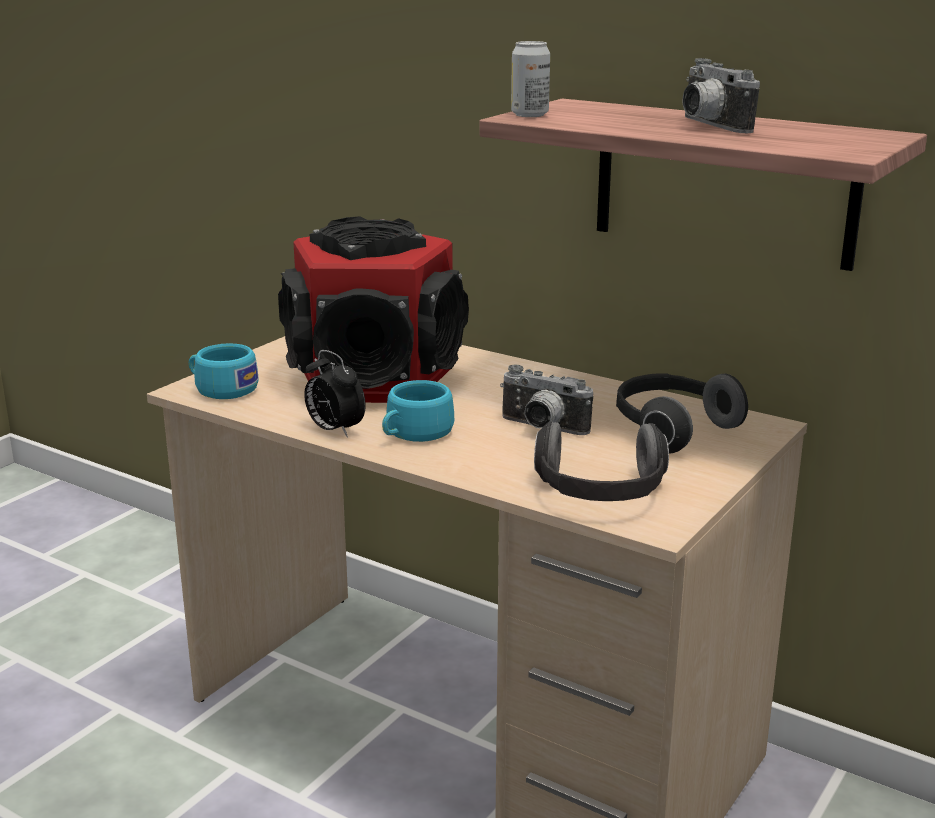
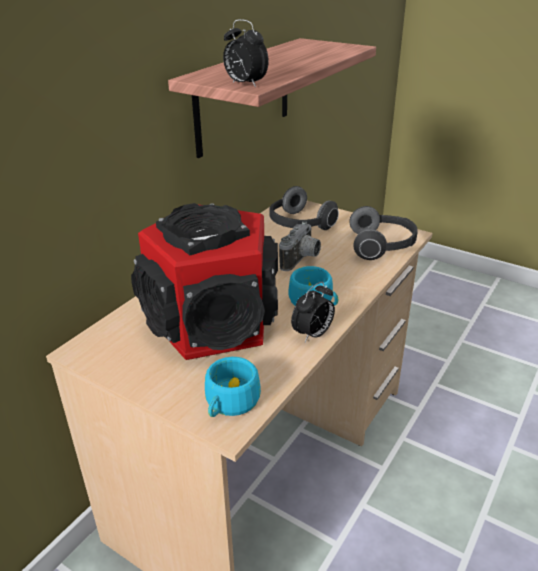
camera: 90 degrees left, 10 degrees up
(529, 115) = (245, 84): can -> alarm clock
(707, 126) = (286, 59): camera -> none

